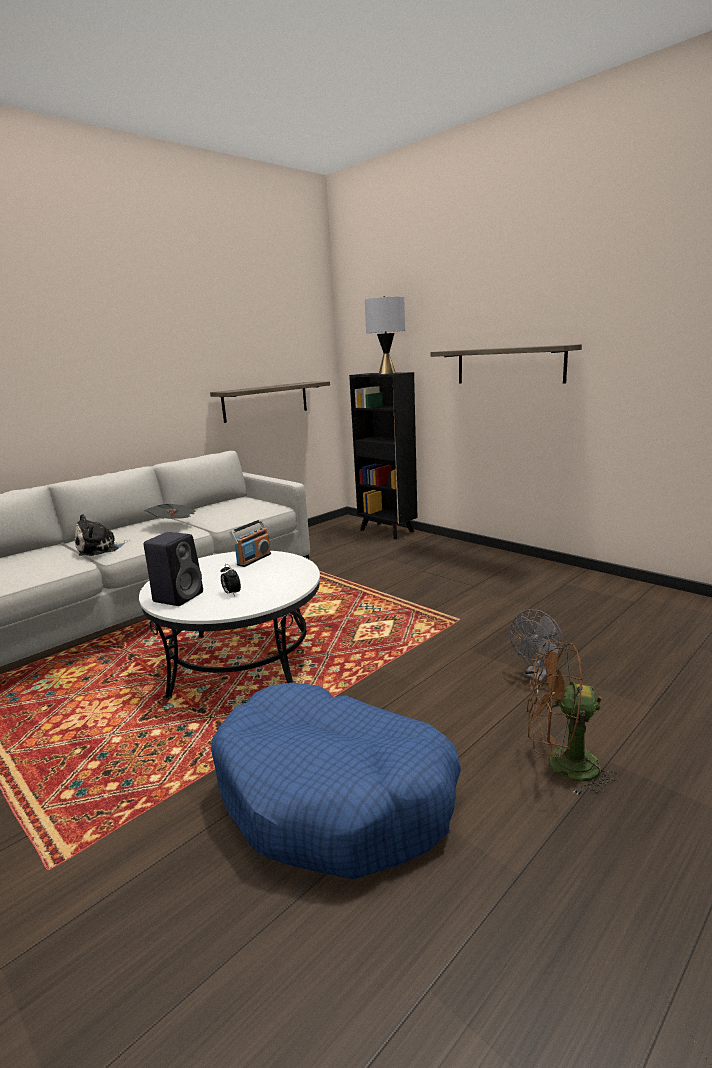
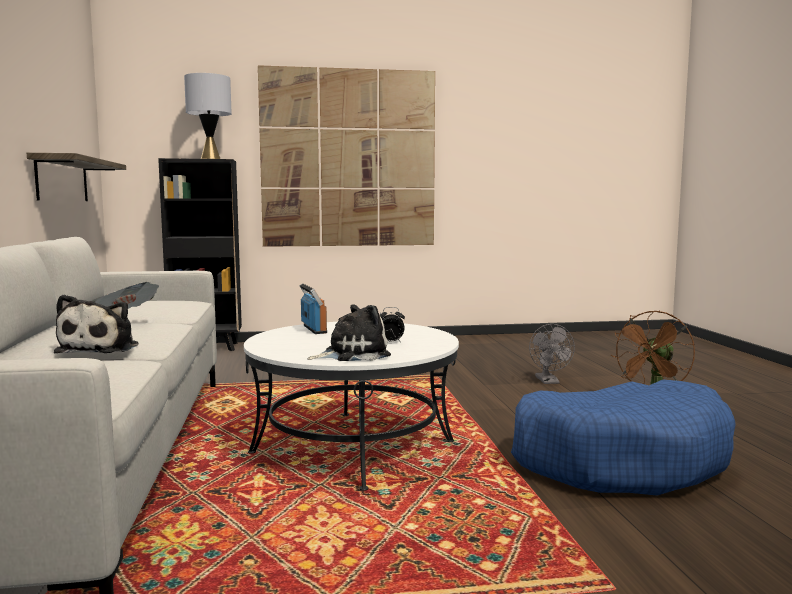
camera: 55 degrees left, 10 degrees down
(179, 596) = (352, 354): black speaker -> plush toy
(509, 365) = (348, 158): shelf -> picture

